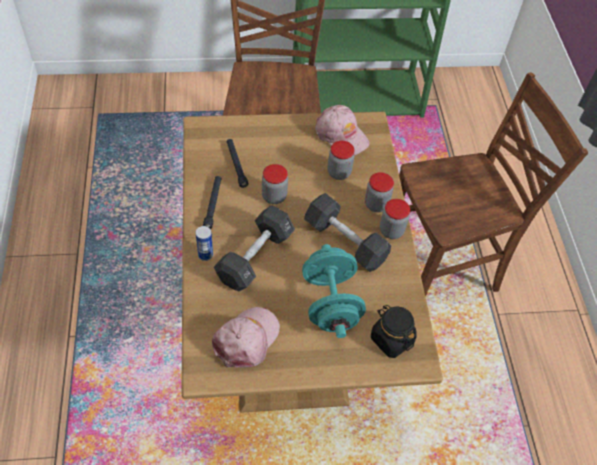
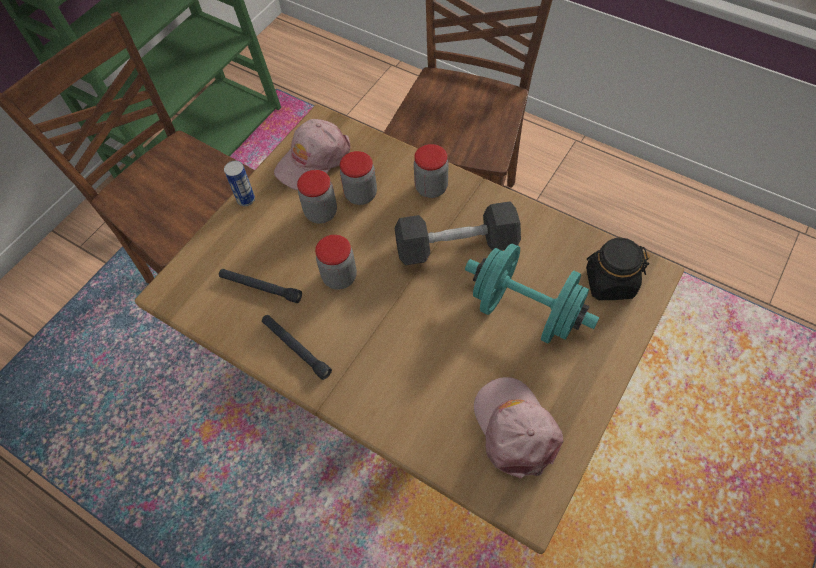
camera: 45 degrees left, 5 degrees up
(205, 255) = (363, 402): can -> can (246, 199)
(255, 257) = (408, 349): black dumbbell -> none
(341, 135) = (313, 160): pink cap -> pink cap turned 135 degrees clockwise
(391, 231) = (475, 196): jar -> jar (321, 213)

